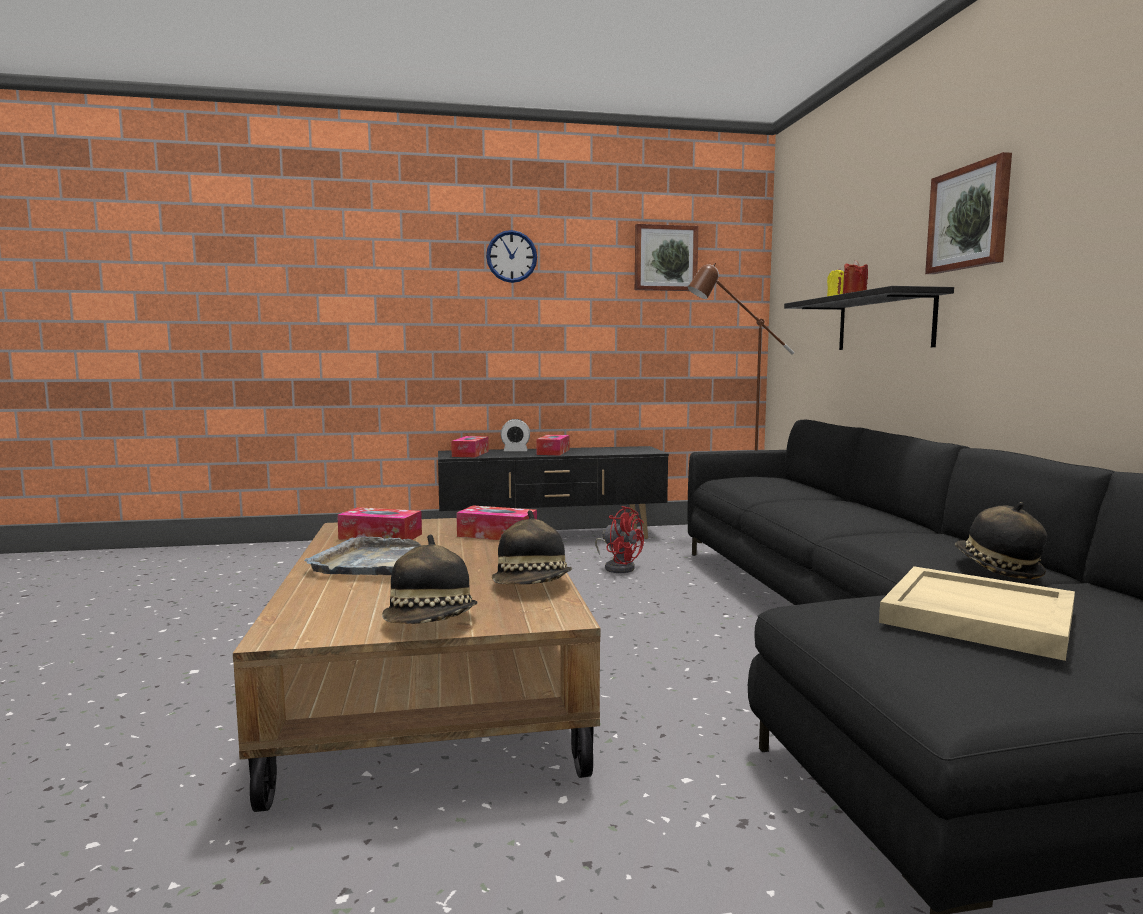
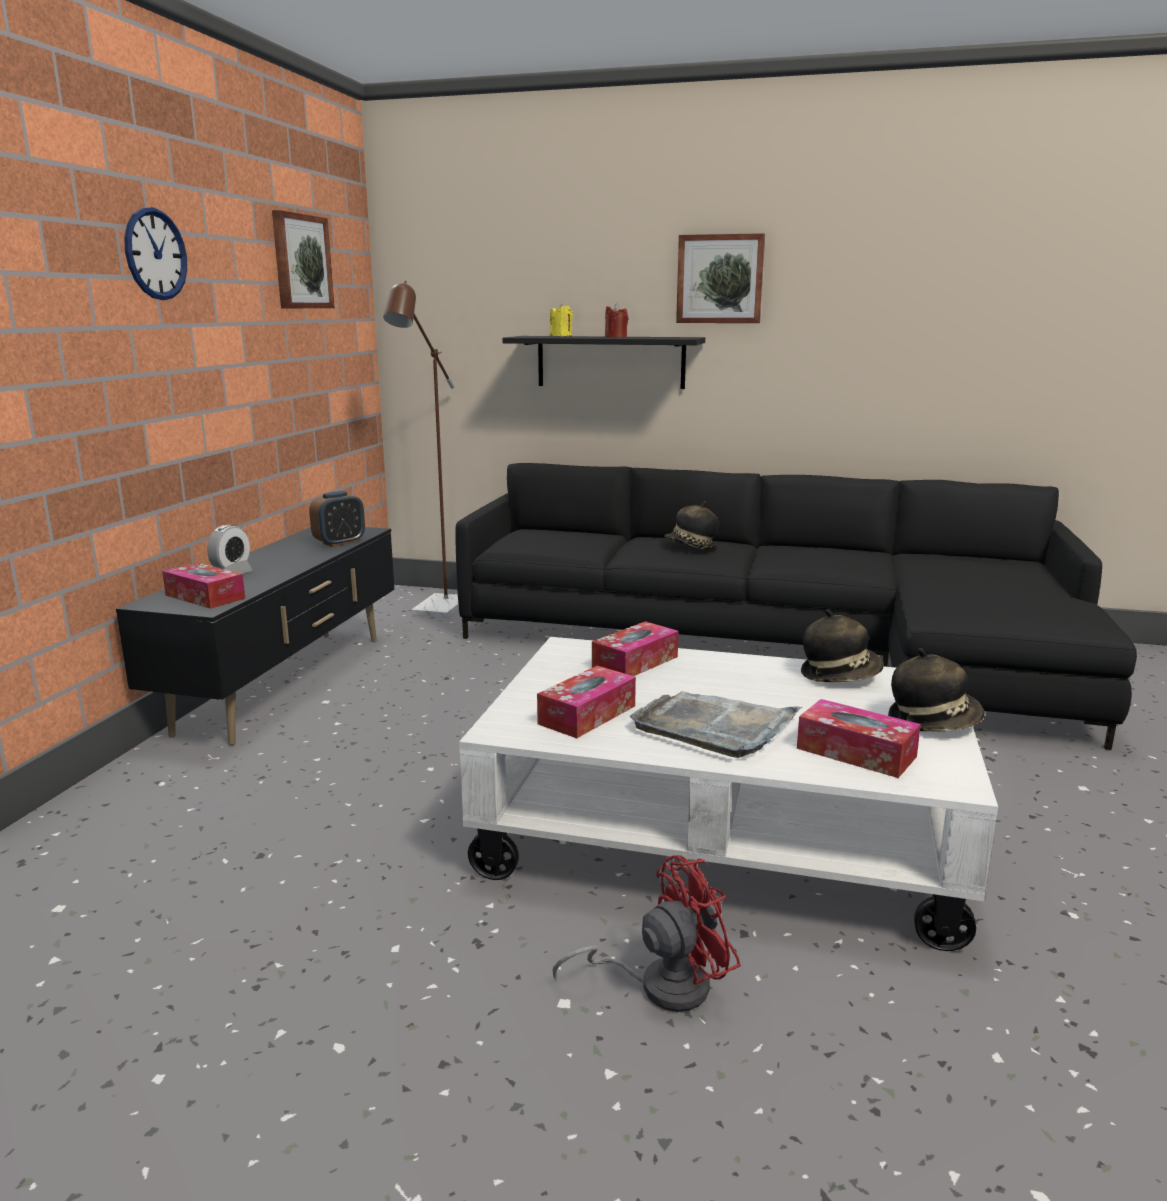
camera: 65 degrees left, 10 degrees up
(434, 685) = (722, 831): brown coffee table -> white coffee table
(553, 452) = (281, 562): tissue box -> tissue box (856, 752)
(612, 452) = (339, 543): none -> alarm clock
(618, 567) = (459, 677): red fan -> red fan (660, 985)
(976, 617) = (986, 586): beige tray -> none
(997, 569) = (882, 559): hat -> hat (691, 547)

